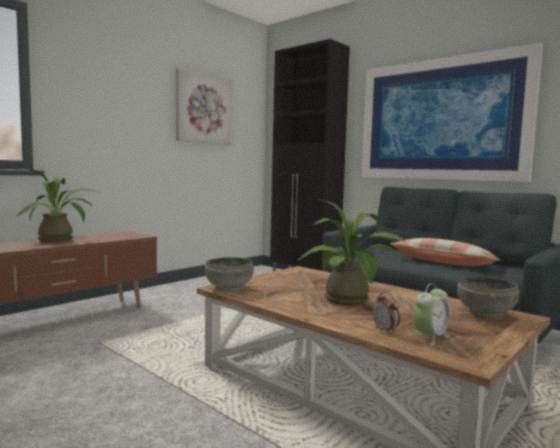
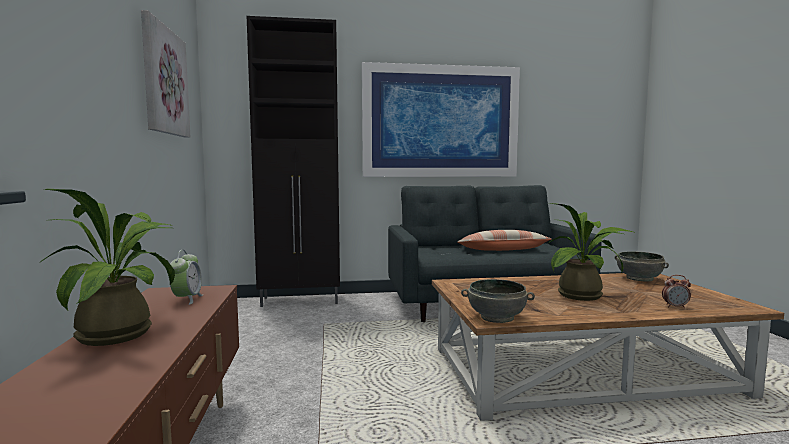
camera: 50 degrees left, 0 degrees up
(430, 338) = (696, 302): alarm clock -> alarm clock (187, 299)

